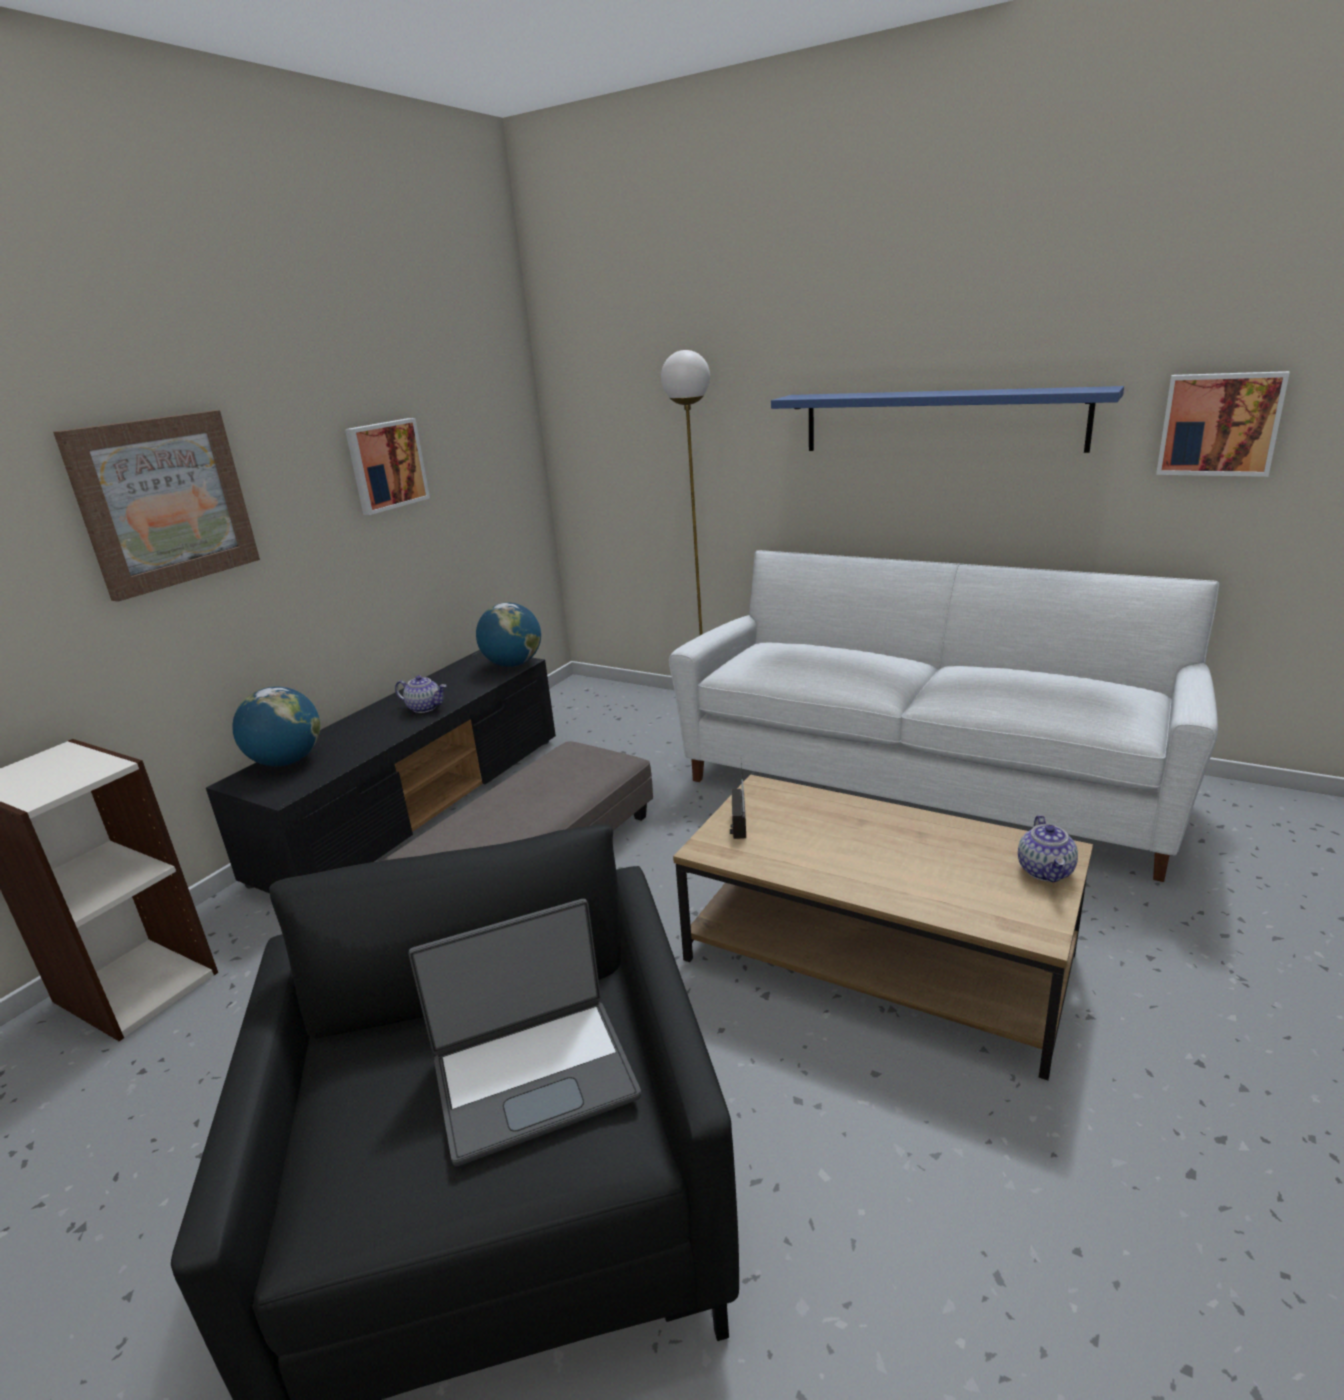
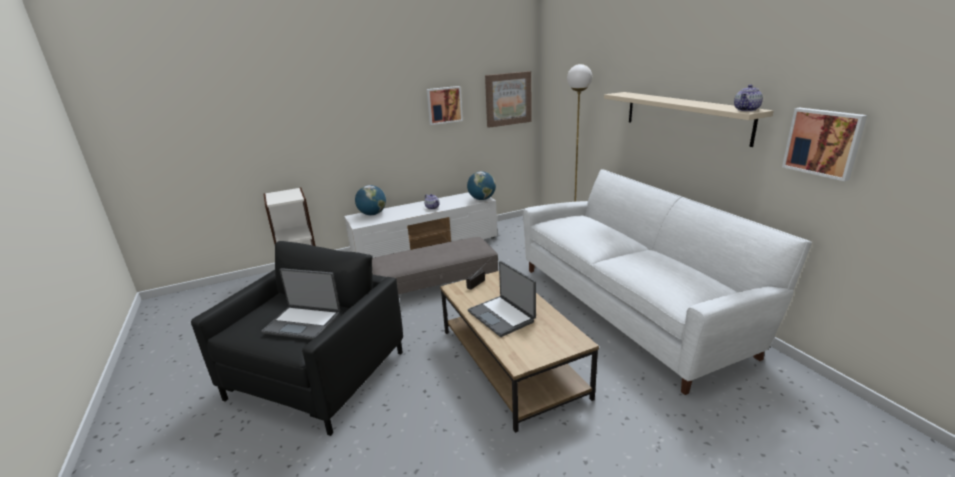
camera: 35 degrees right, 0 degrees up
(163, 502) = (346, 111): picture -> picture (508, 99)
(418, 803) = (426, 246): black tv stand -> white tv stand
(878, 863) = (502, 316): none -> laptop
(940, 421) = (684, 116): blue shelf -> beige shelf
(1046, 871) = (560, 346): teapot -> teapot (746, 110)

